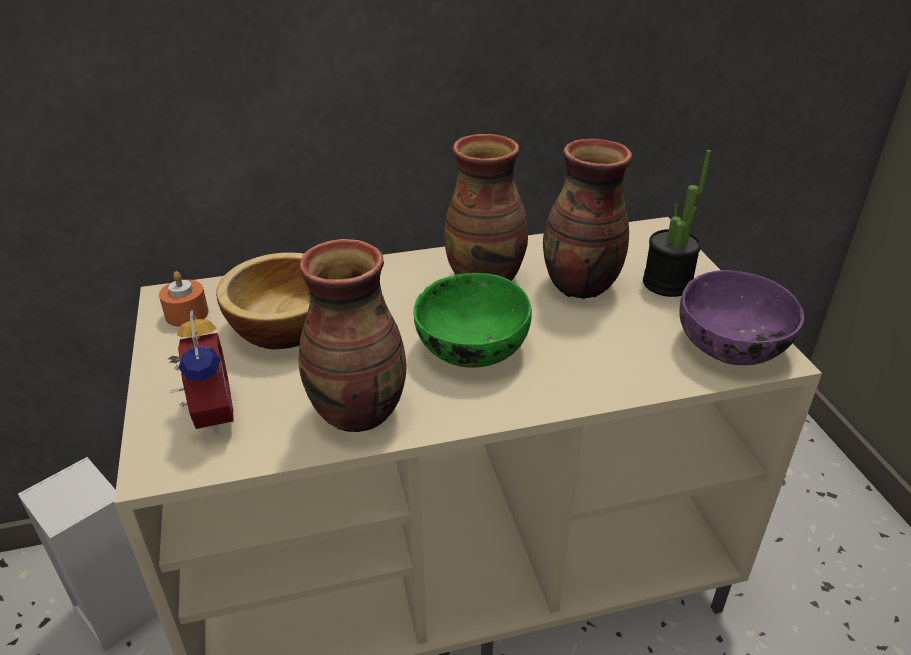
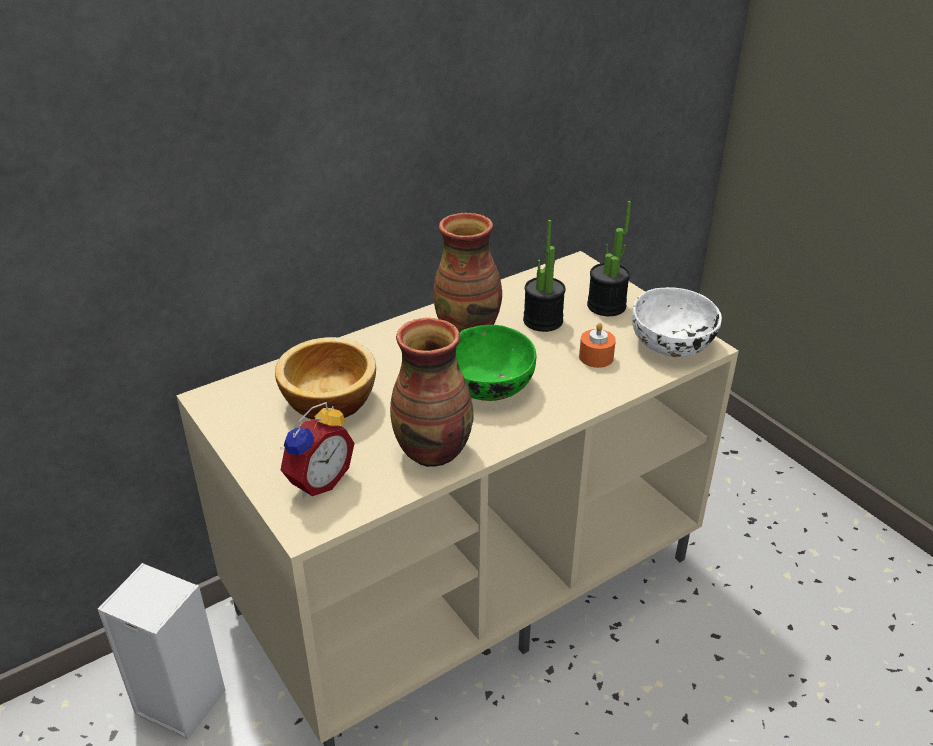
camera: 20 degrees left, 0 degrees up
(187, 314) = (237, 409): orange candle -> orange candle (596, 357)
(208, 415) = (317, 481): alarm clock -> alarm clock turned 75 degrees clockwise
(579, 286) = (543, 321): vase -> potted plant
(731, 345) = (671, 344): purple bowl -> white bowl

